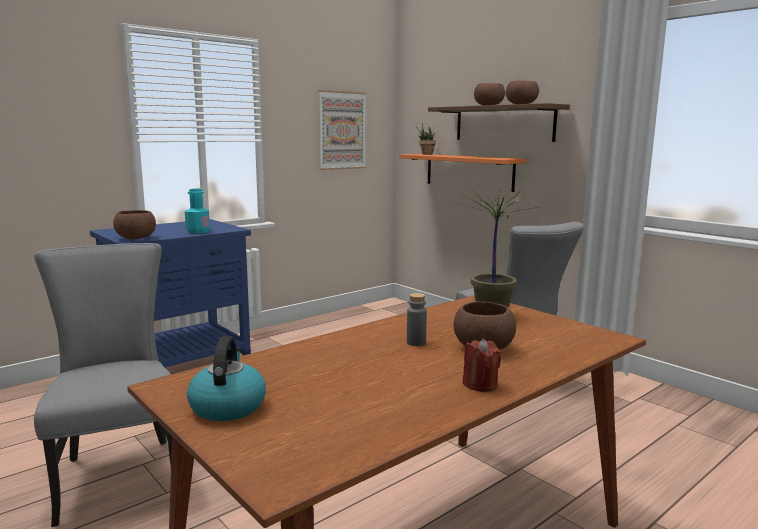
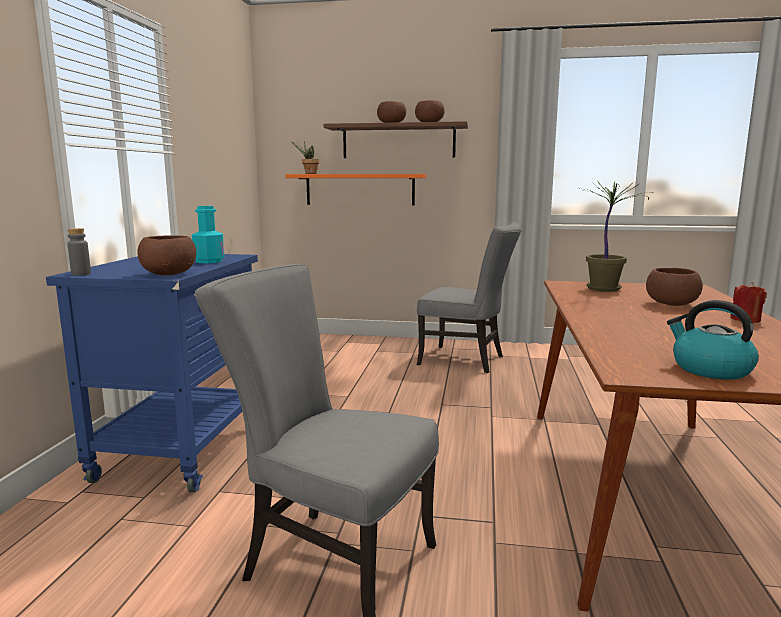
camera: 40 degrees left, 0 degrees up
(342, 130) = (224, 146): picture -> none
(416, 342) = (633, 310): grey bottle -> grey bottle (81, 274)

